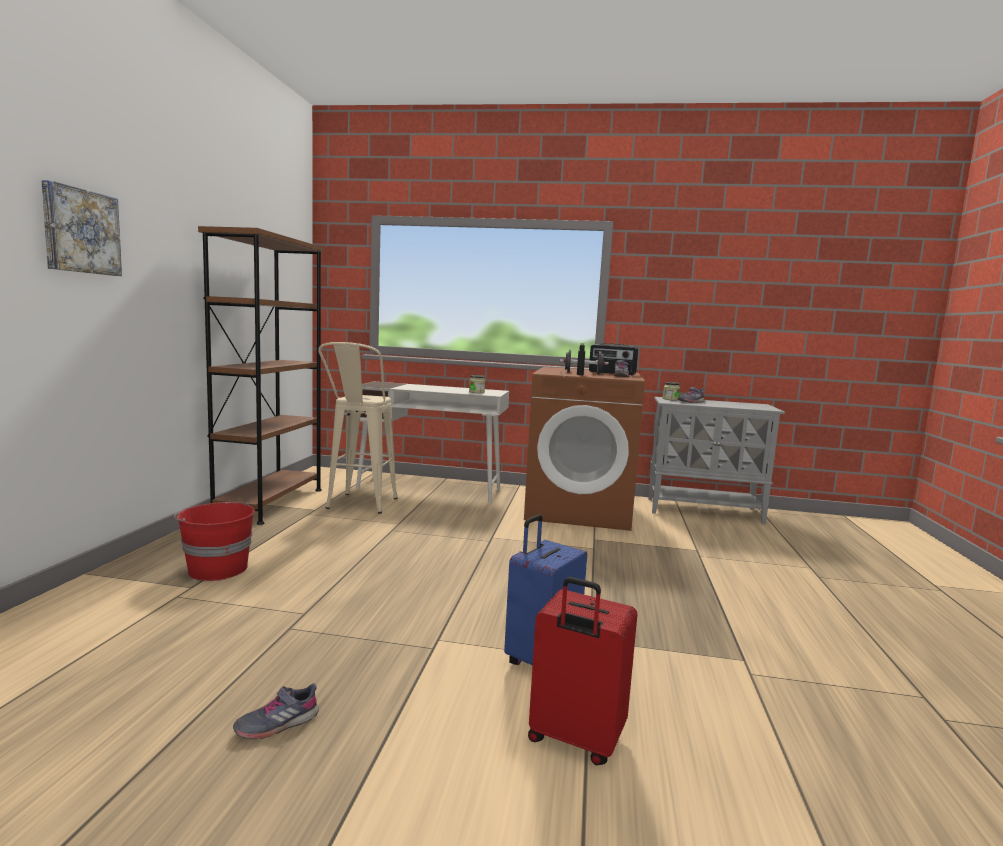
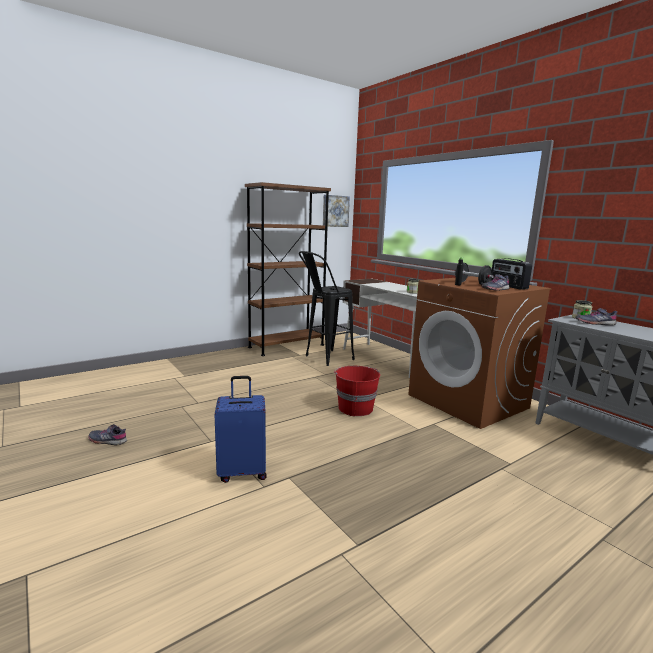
camera: 45 degrees right, 5 degrees up
(80, 231) = (167, 194): picture -> picture (335, 211)
(217, 569) = (207, 371): red bucket -> red bucket (355, 408)
(358, 507) = (323, 359): beige stool -> black stool
(575, 740) = (174, 514): red suitcase -> none

